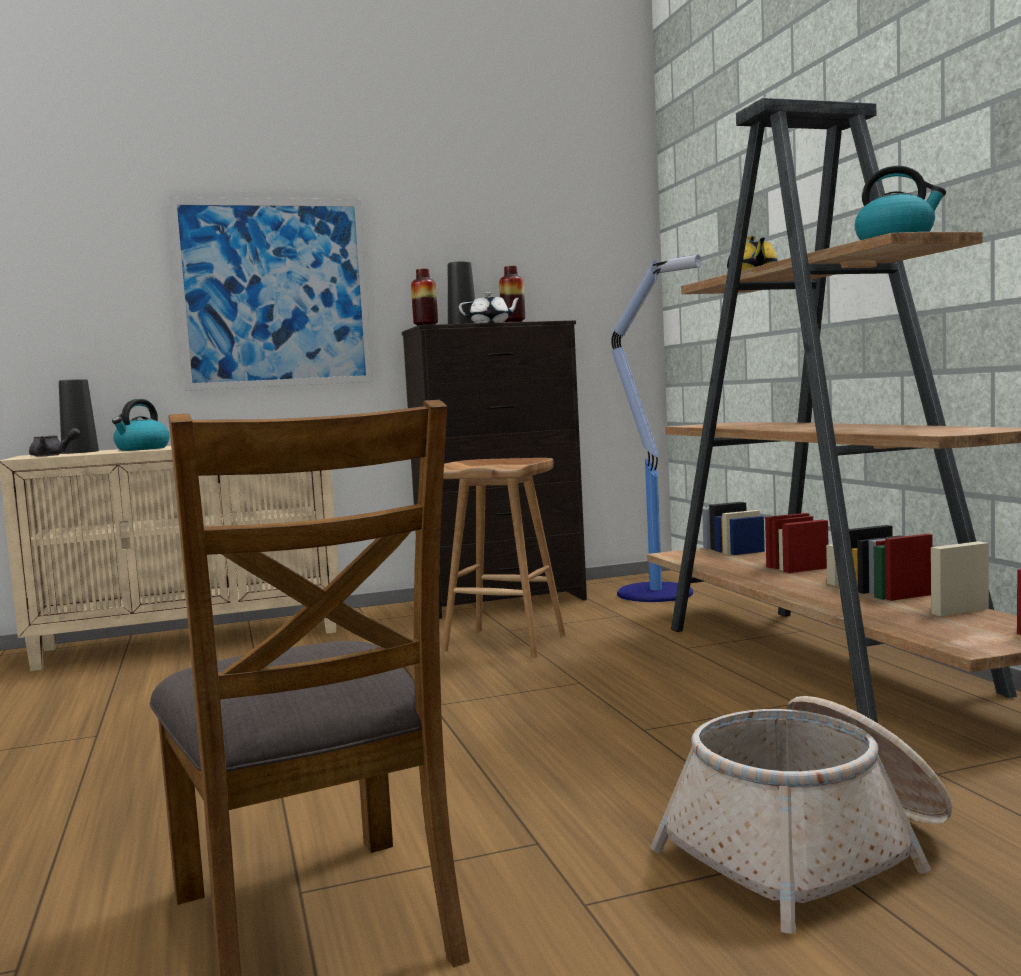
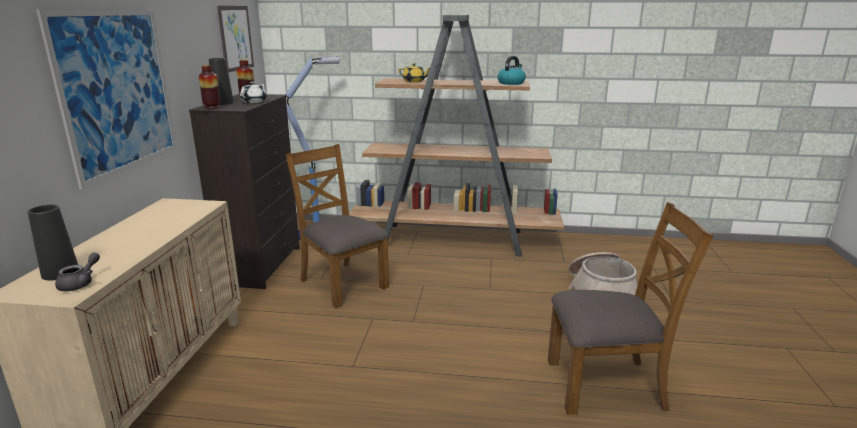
camera: 65 degrees left, 15 degrees up
(142, 449) = (120, 250): kettle -> none
(507, 642) = (342, 283): brown stool -> brown chair
(569, 246) = (236, 38): none -> picture

